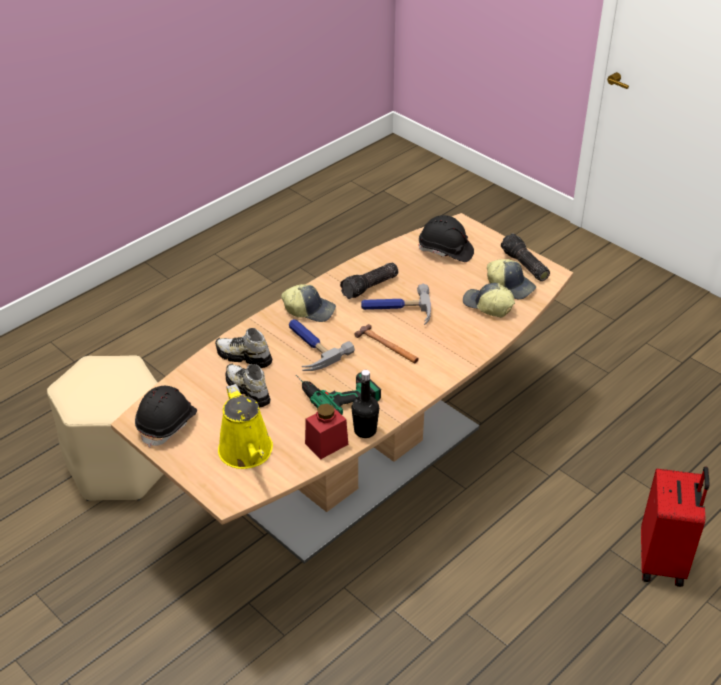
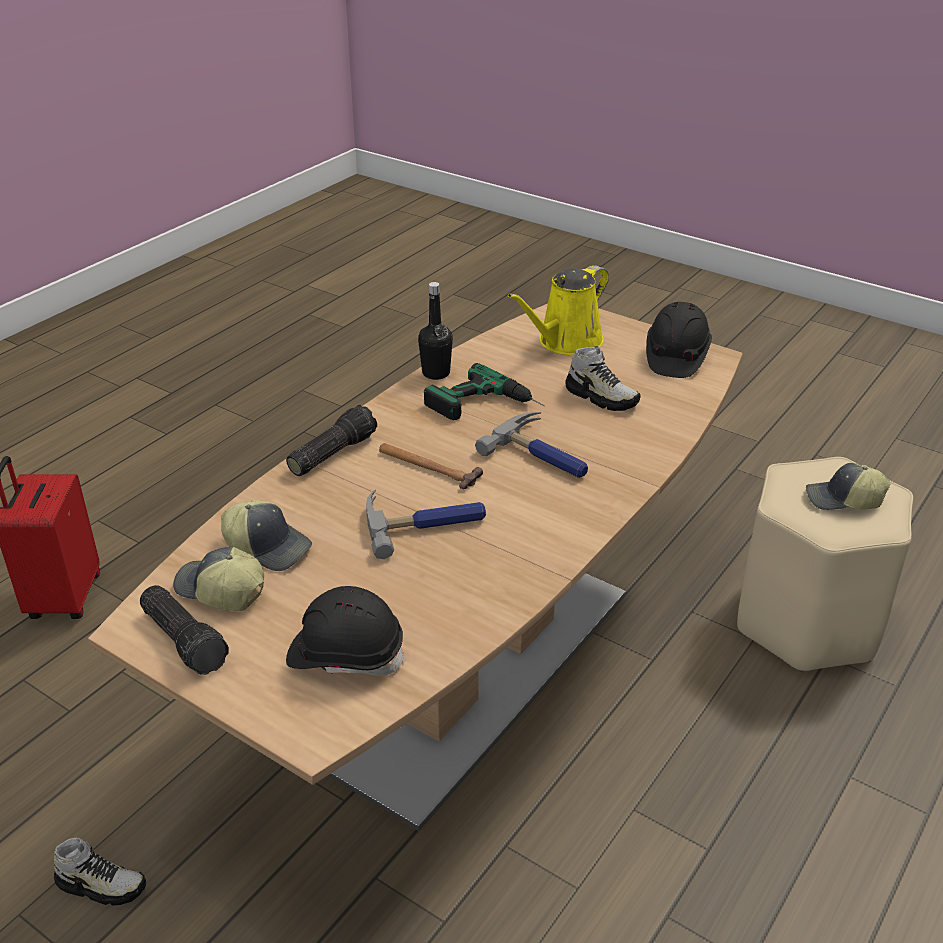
camera: 170 degrees right, 5 degrees down
(244, 357) = (631, 433): shoe -> shoe (102, 885)
(247, 453) = (566, 342): yellow watering can -> yellow watering can turned 105 degrees counterclockwise
(310, 310) = (568, 507): cap -> cap (843, 500)
(326, 444) = (478, 358): red jar -> none
(370, 287) = (479, 558): flashlight -> flashlight (332, 453)

